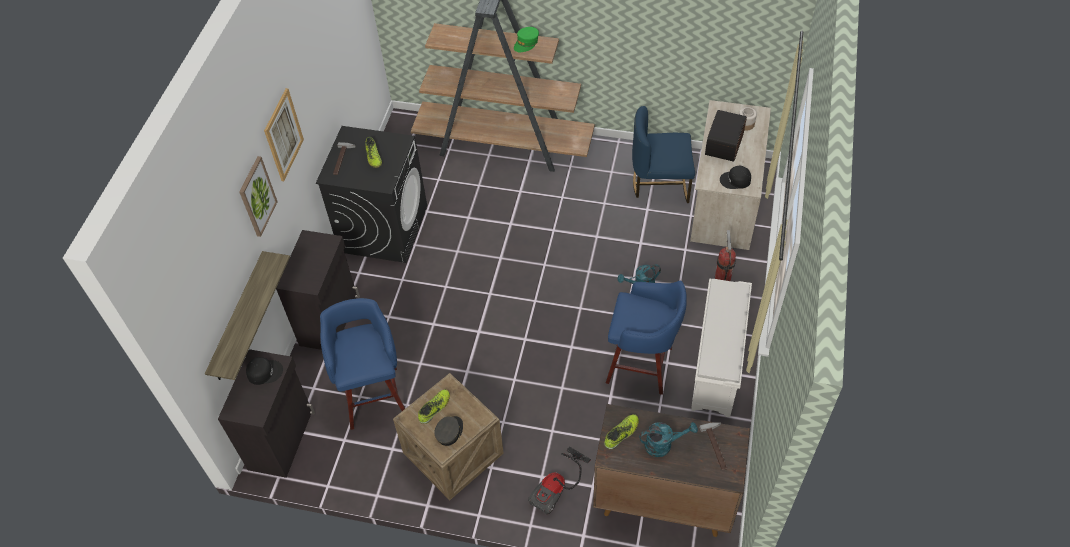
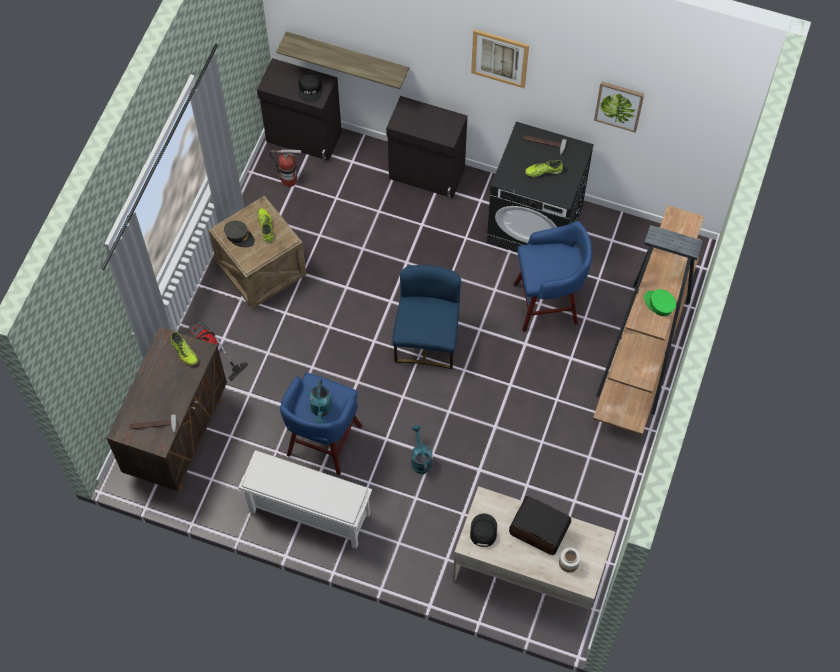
camera: 95 degrees right, 10 degrees up
(257, 196) = (430, 42): picture -> picture (619, 105)
(373, 395) = (335, 209): blue stool -> blue stool (548, 303)
(435, 408) = (266, 227): shoe -> shoe turned 150 degrees counterclockwise
(660, 183) = (564, 507): blue chair -> blue chair (427, 339)
(663, 444) = (165, 383): turquoise watering can -> turquoise watering can (321, 410)
(722, 277) = (419, 544): fire extinguisher -> fire extinguisher (289, 180)

